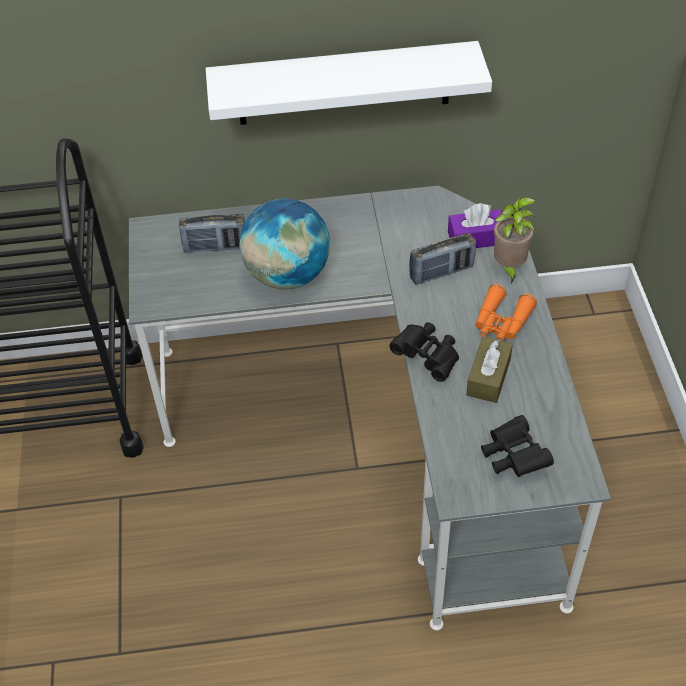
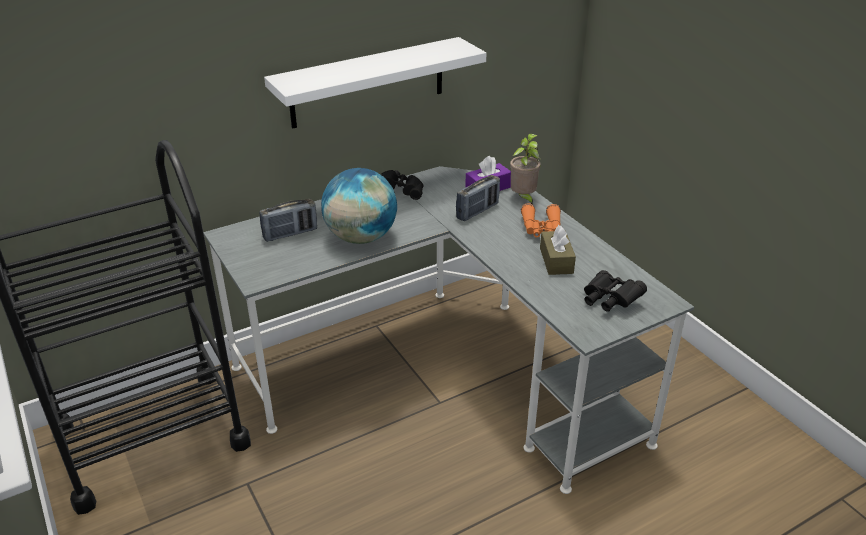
camera: 25 degrees left, 15 degrees down
(427, 357) = (503, 260): black binoculars -> black binoculars (401, 192)

